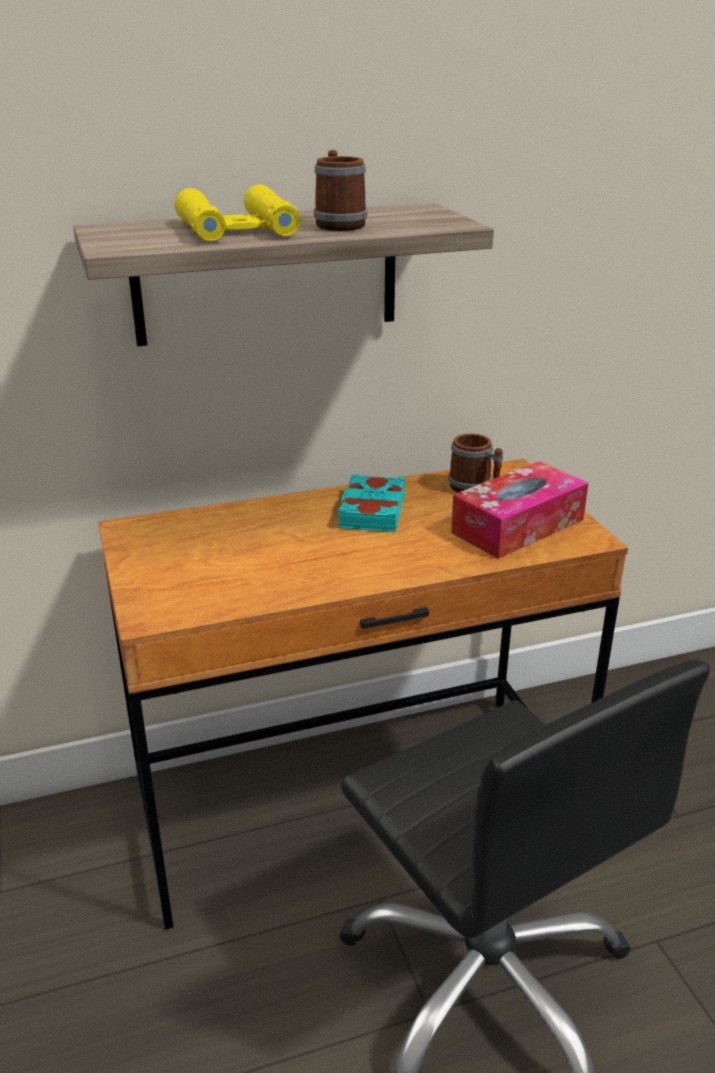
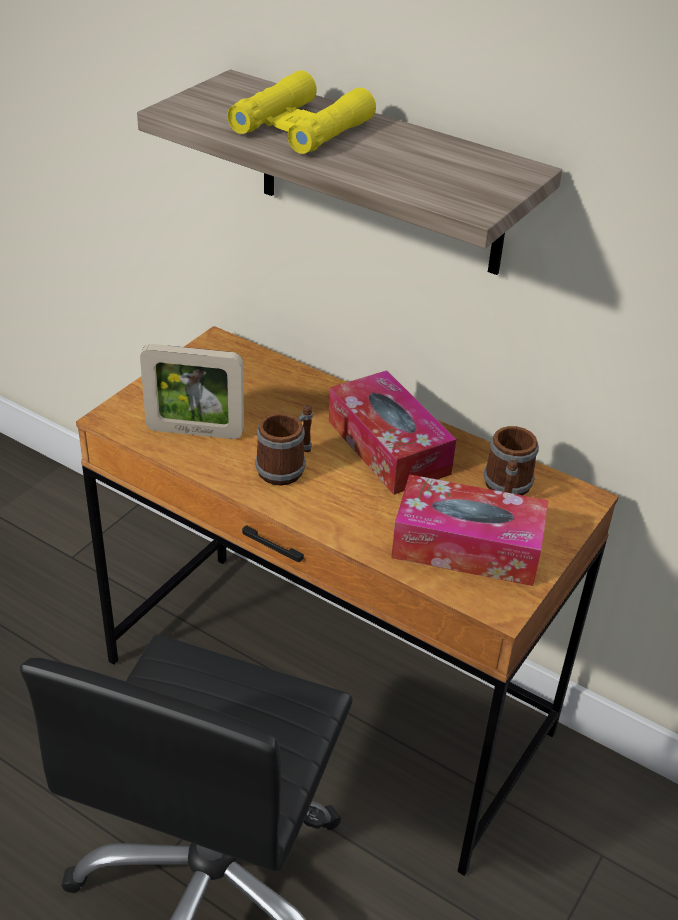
camera: 50 degrees right, 10 degrees up
(232, 583) = (195, 431): none -> picture frame
(338, 224) = (387, 157): mug -> mug (287, 467)
(371, 511) = (388, 447): turquoise book -> tissue box

